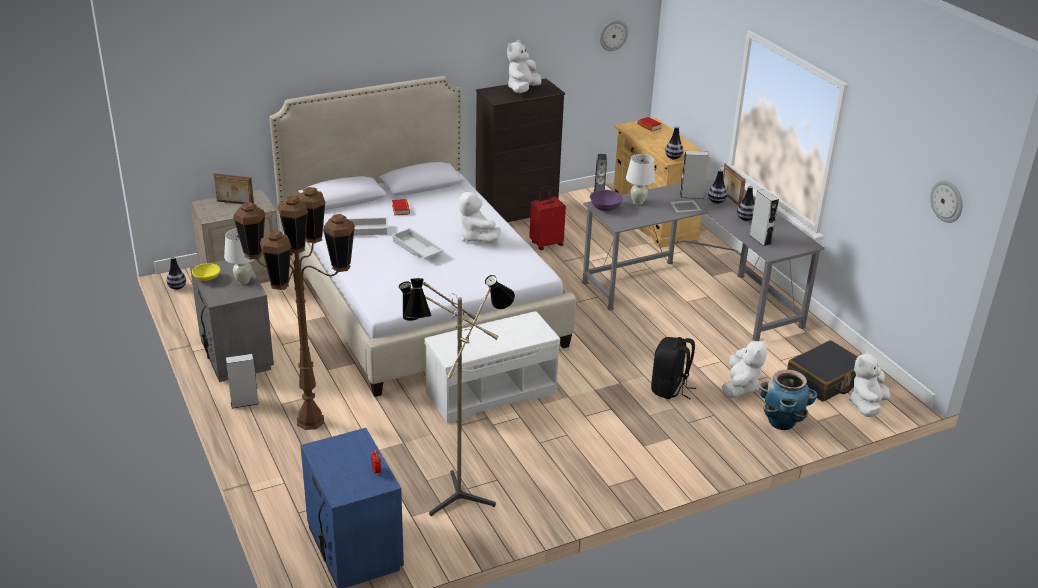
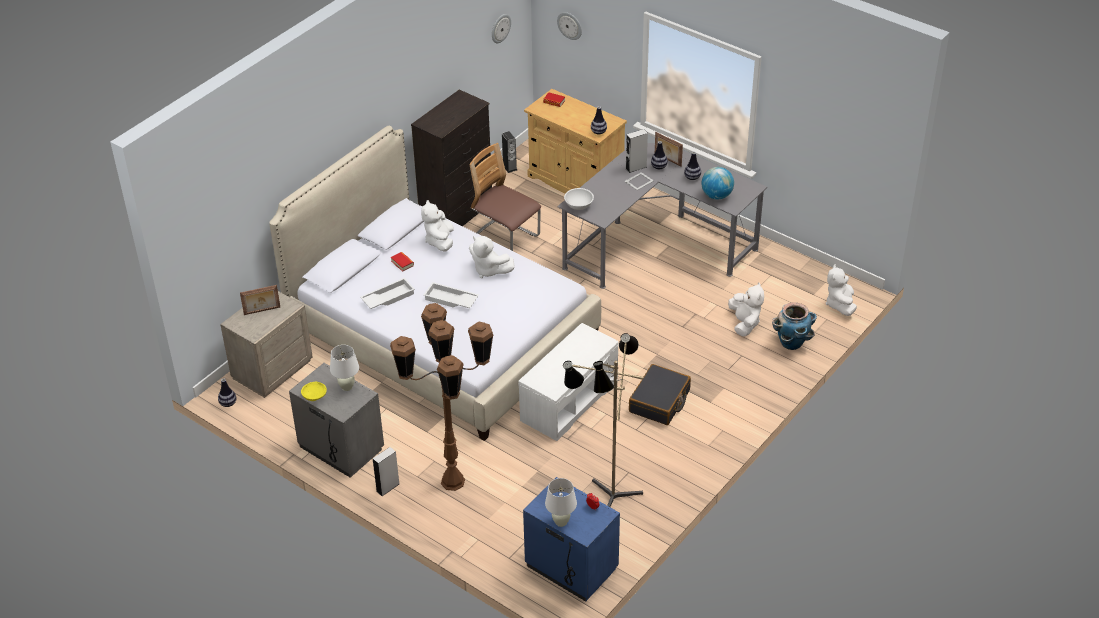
camera: 25 degrees left, 10 degrees up
(522, 90) = (451, 111): white plush toy -> white plush toy (440, 241)
(546, 244) = (505, 239): red suitcase -> chair
(605, 208) = (578, 205): purple bowl -> white bowl
(638, 202) = (600, 190): white table lamp -> white table lamp (561, 522)
(670, 389) = (696, 345): black backpack -> none
(760, 239) = (716, 195): grey speaker -> globe
(825, 380) = (799, 293): black suitcase -> black suitcase (659, 401)
(947, 201) = (873, 141): wall clock -> wall clock (570, 25)

